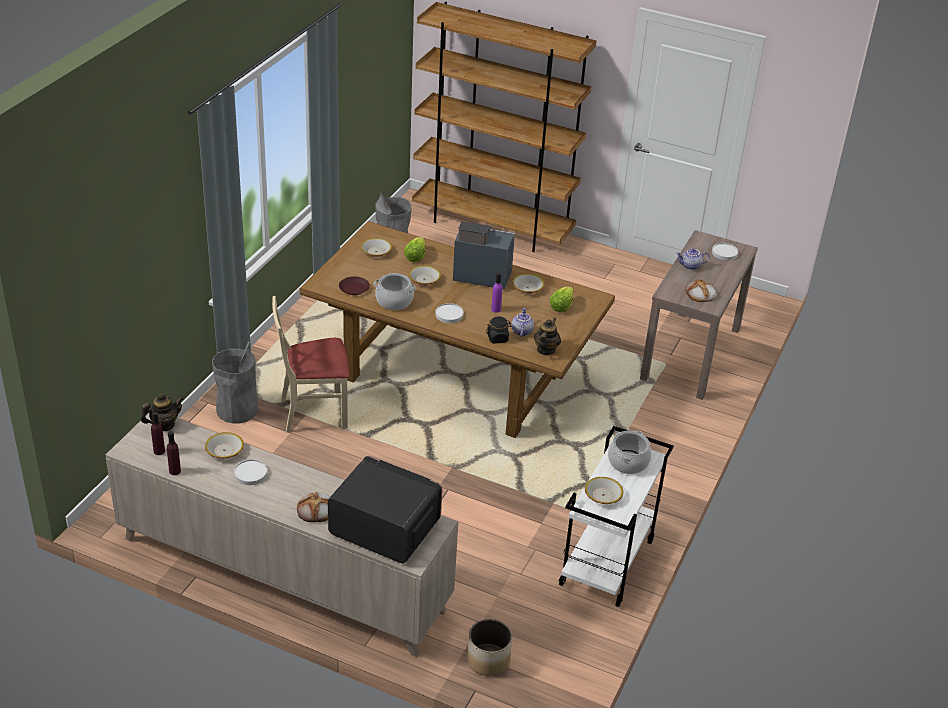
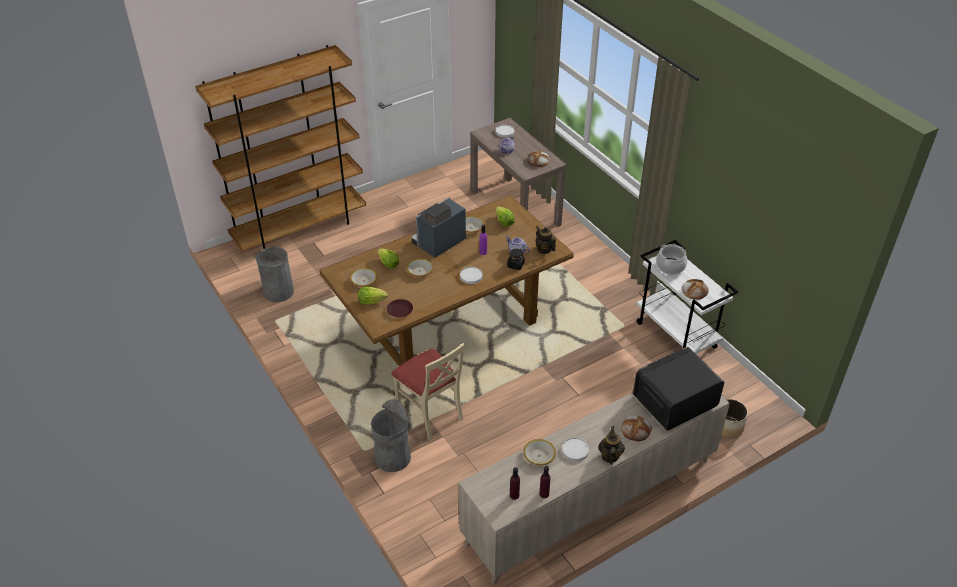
camera: 55 degrees left, 5 degrees up
(164, 425) = (484, 481): teapot -> teapot (609, 456)
(314, 412) = (430, 414): beige chair -> beige chair turned 60 degrees counterclockwise
(351, 267) = (371, 301): none -> lettuce
(394, 301) = (432, 296): cooking pot -> none
(603, 495) = (694, 290): bowl -> bread

